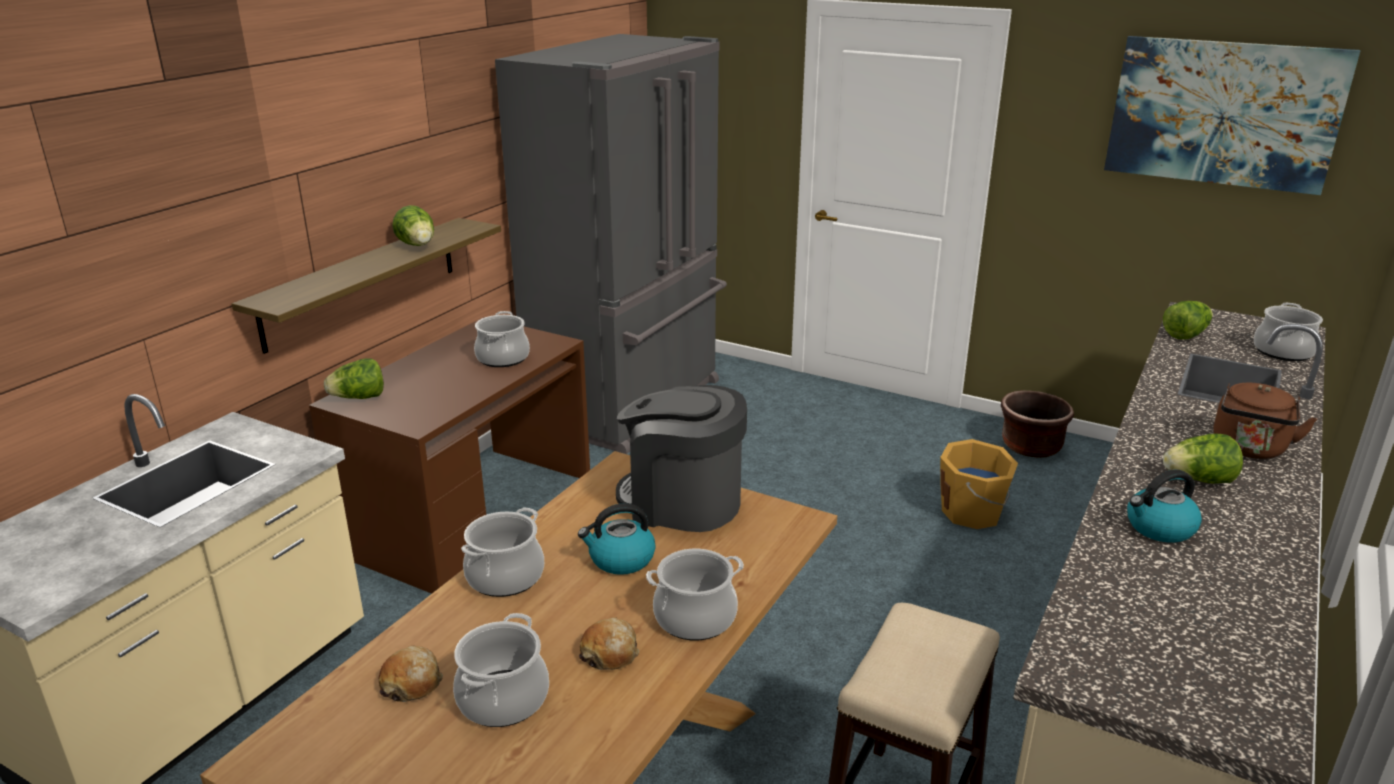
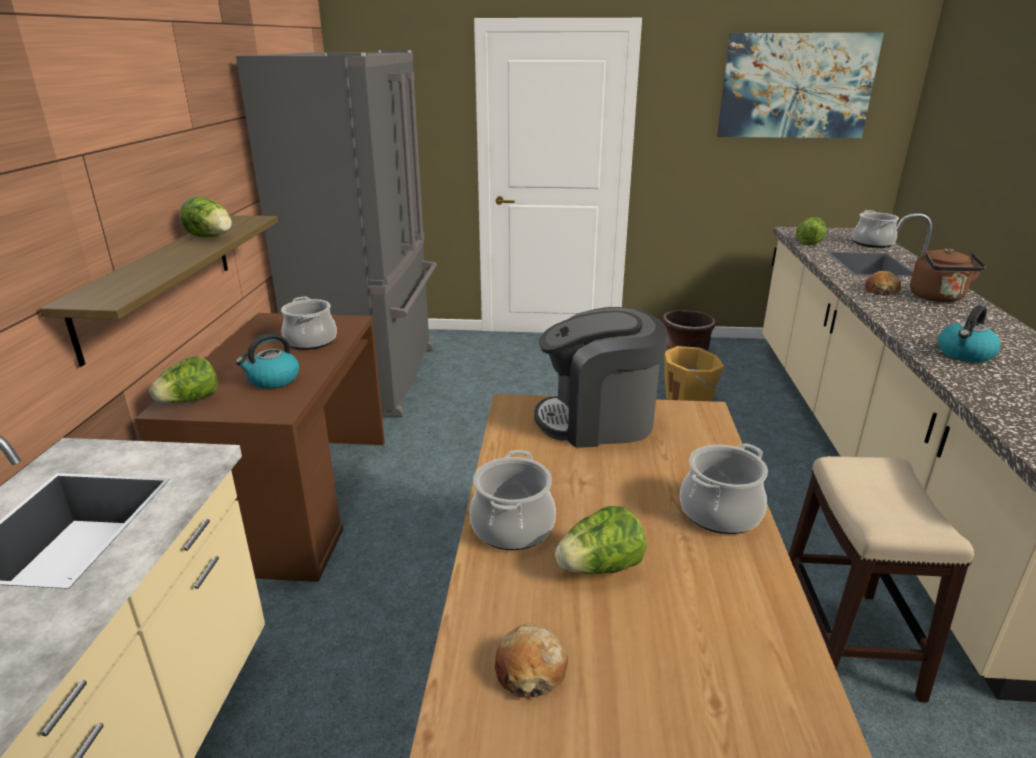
camera: 25 degrees left, 0 degrees up
(502, 699) = (641, 650): cooking pot -> none
(610, 653) = (687, 568): bread -> bread (881, 290)
(620, 559) = (601, 481): kettle -> kettle (273, 380)
(1198, 480) = (940, 321): lettuce -> lettuce (600, 568)

